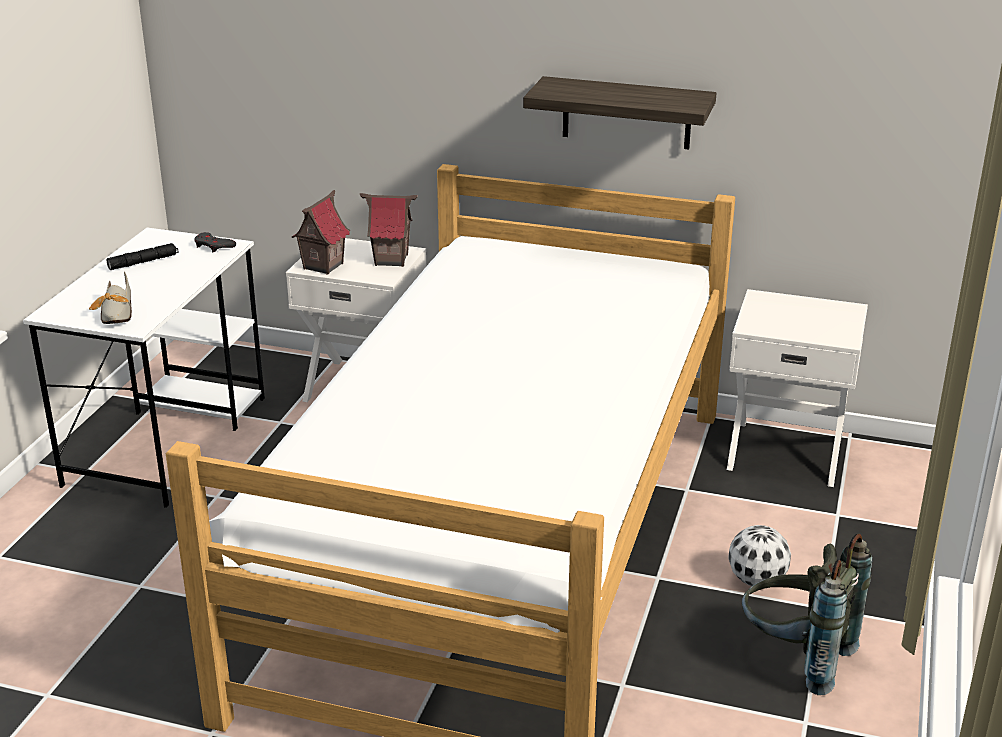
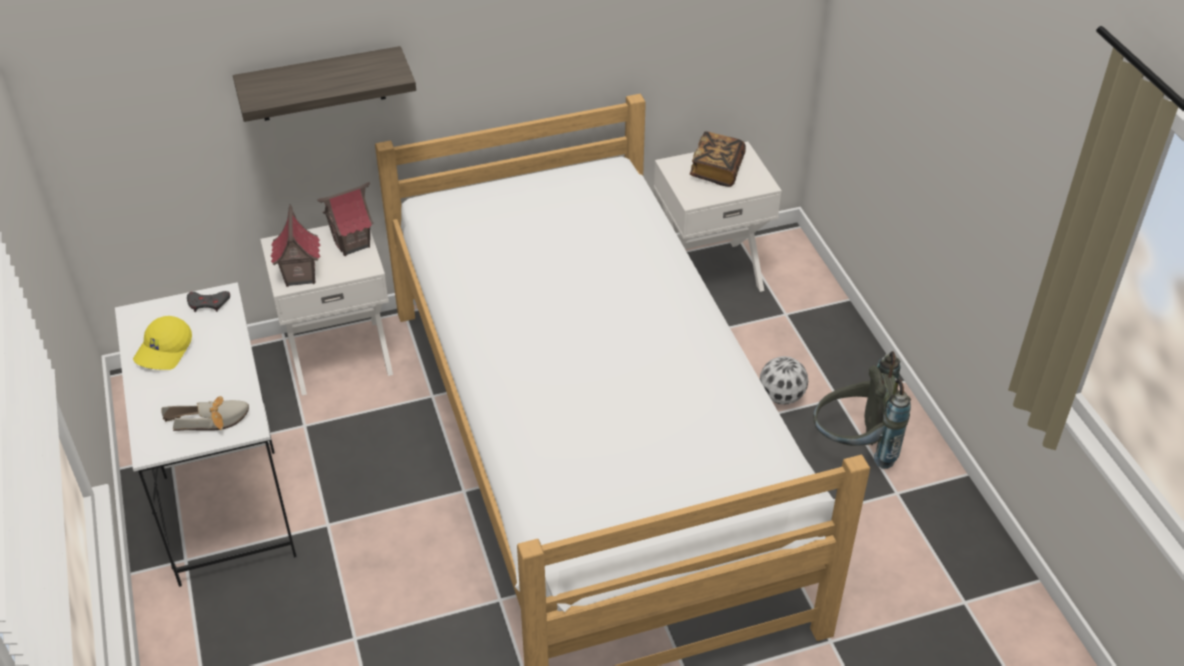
camera: 35 degrees left, 15 degrees up
(117, 313) = (213, 420): shoe -> shoe turned 60 degrees counterclockwise
(143, 262) = (165, 351): black flashlight -> yellow cap
(626, 113) = (540, 52): shelf -> shelf (321, 84)
(805, 314) = (717, 170): none -> book

